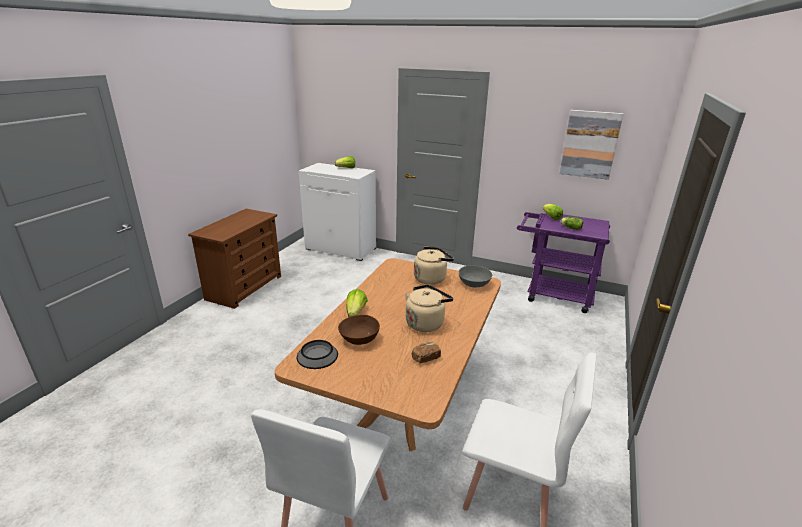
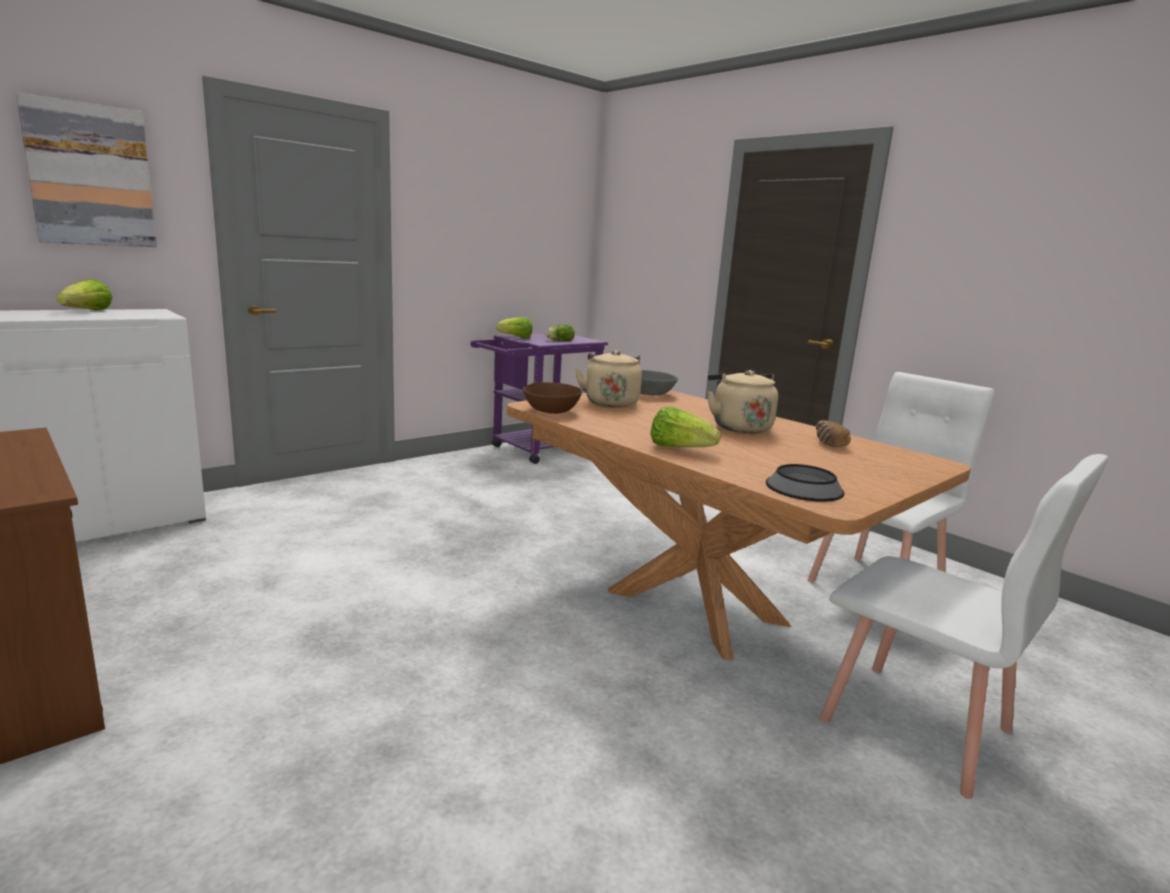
camera: 65 degrees left, 10 degrees down
(359, 339) = (764, 460): brown bowl -> brown bowl (551, 411)
(590, 144) = (529, 231): picture -> picture (91, 175)

